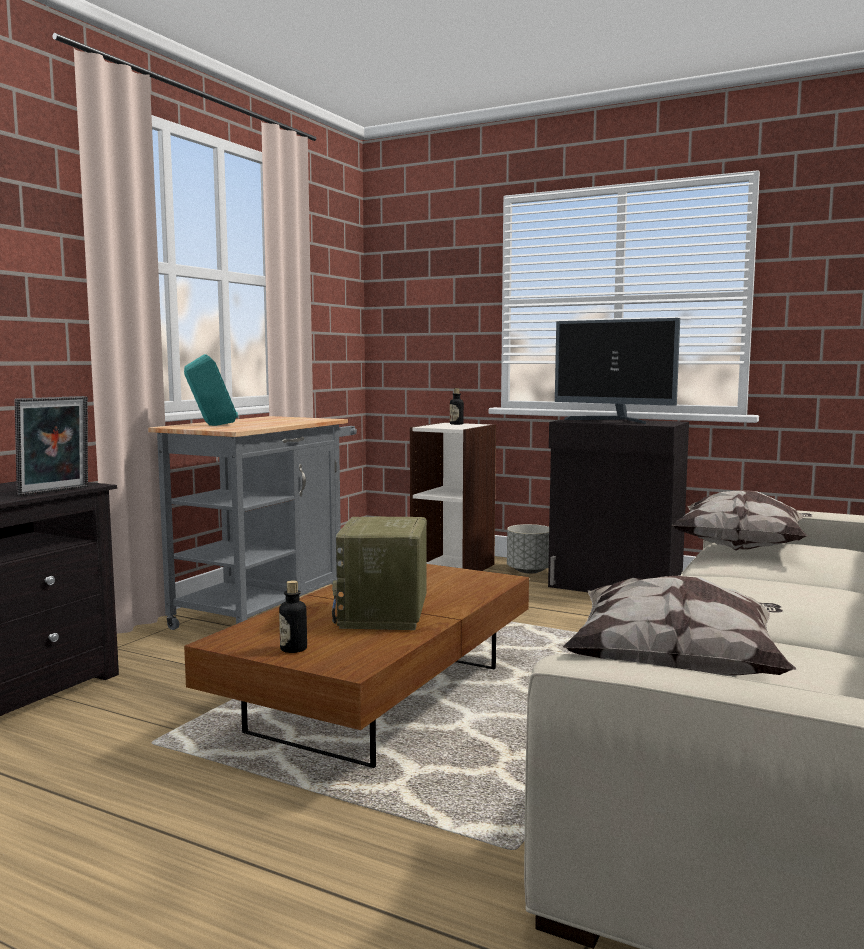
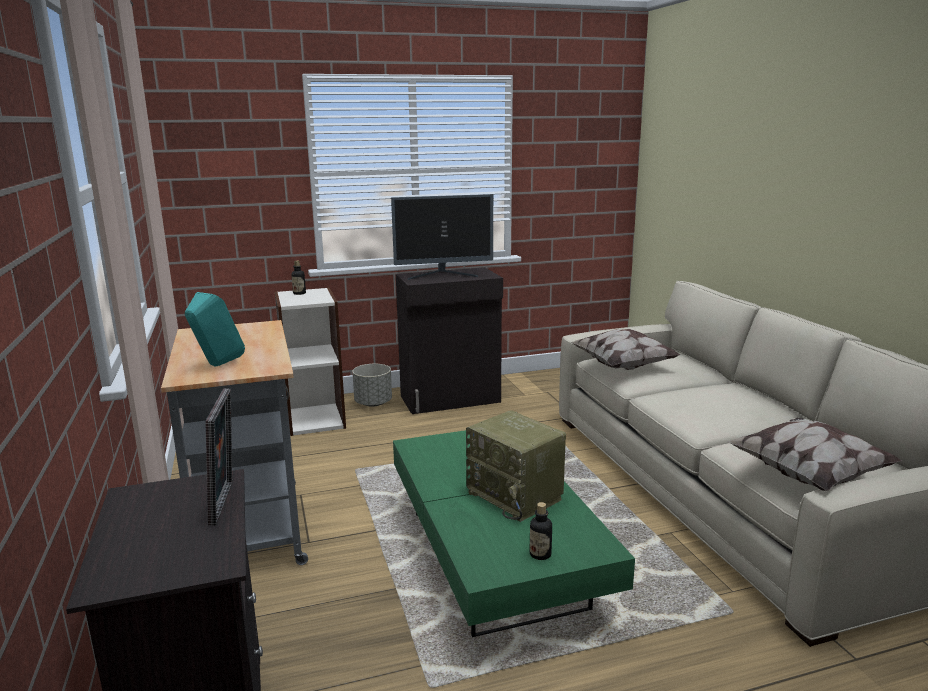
camera: 45 degrees left, 10 degrees up
(381, 700) = (495, 558): brown coffee table -> green coffee table

